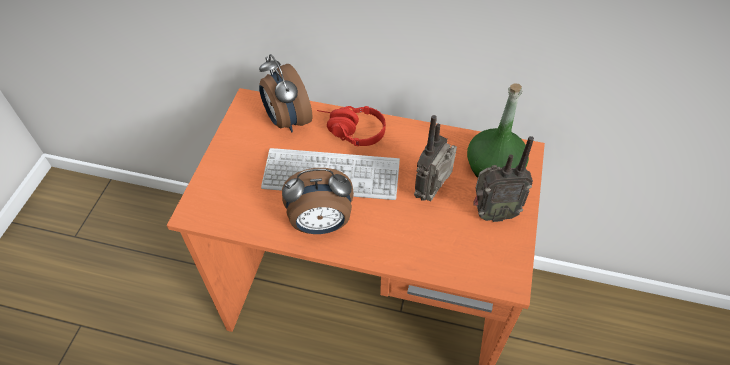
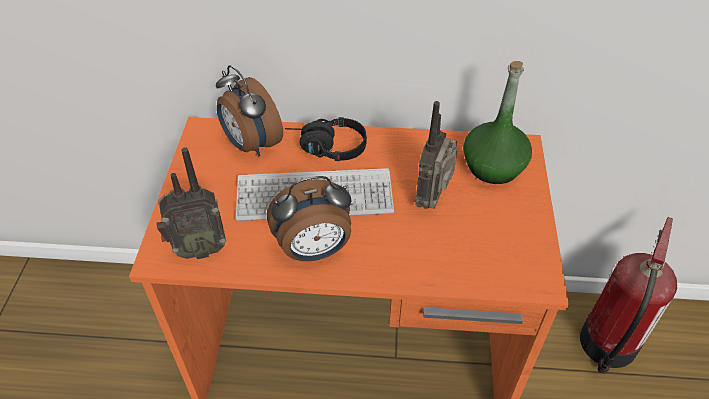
camera: 10 degrees left, 5 degrees down
(349, 132) = (325, 148): red headphones -> black headphones
(492, 213) = (503, 213): radio -> radio (198, 249)
(592, 330) = (607, 346): none -> fire extinguisher

